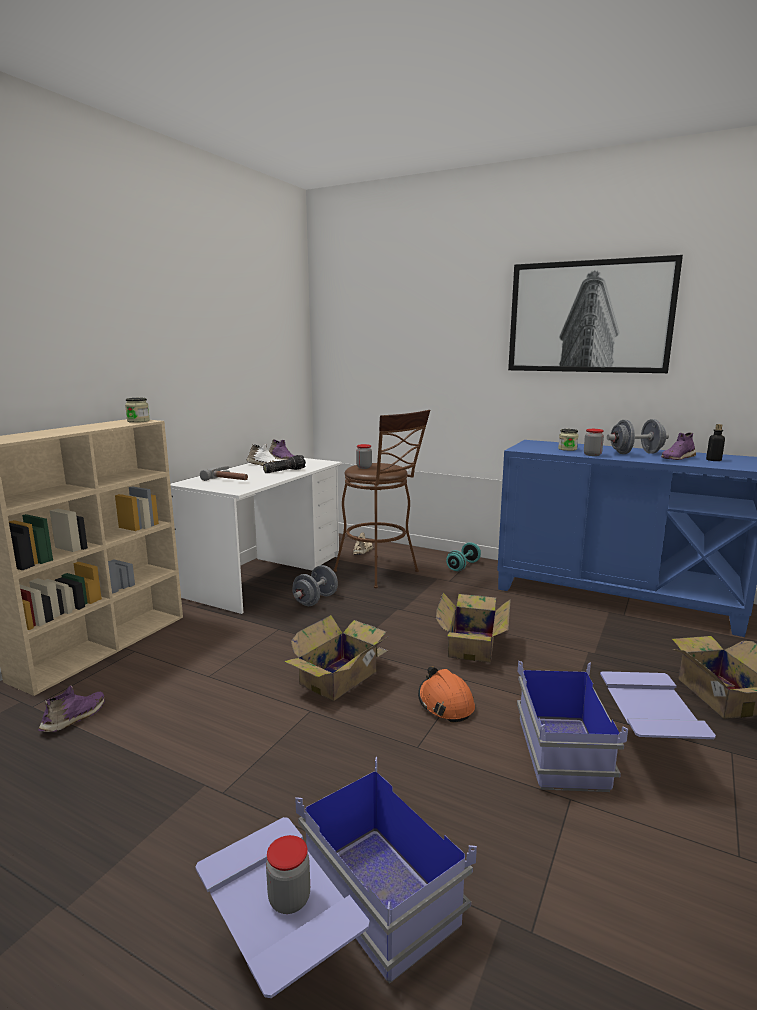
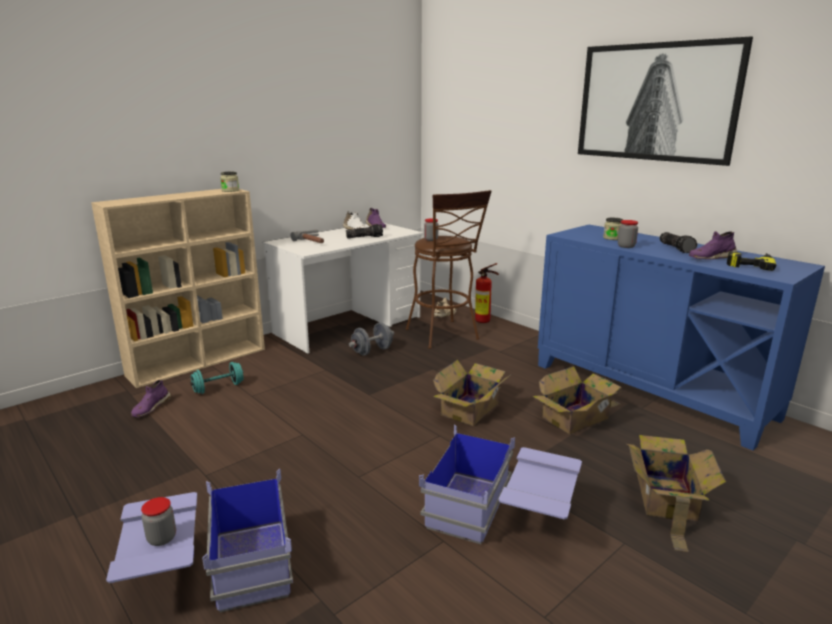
camera: 20 degrees right, 5 degrees up
(75, 718) = (151, 408): purple shoe -> purple shoe turned 150 degrees clockwise
(341, 677) = (344, 415): cardboard box -> cardboard box (577, 418)
(409, 552) = (485, 321): none -> fire extinguisher
(445, 703) = (407, 450): orange hard hat -> none
(463, 566) = (524, 340): turquoise dumbbell -> turquoise dumbbell (218, 388)
(635, 453) = (676, 248): grey dumbbell -> flashlight
(713, 460) = (750, 263): bottle -> power drill

